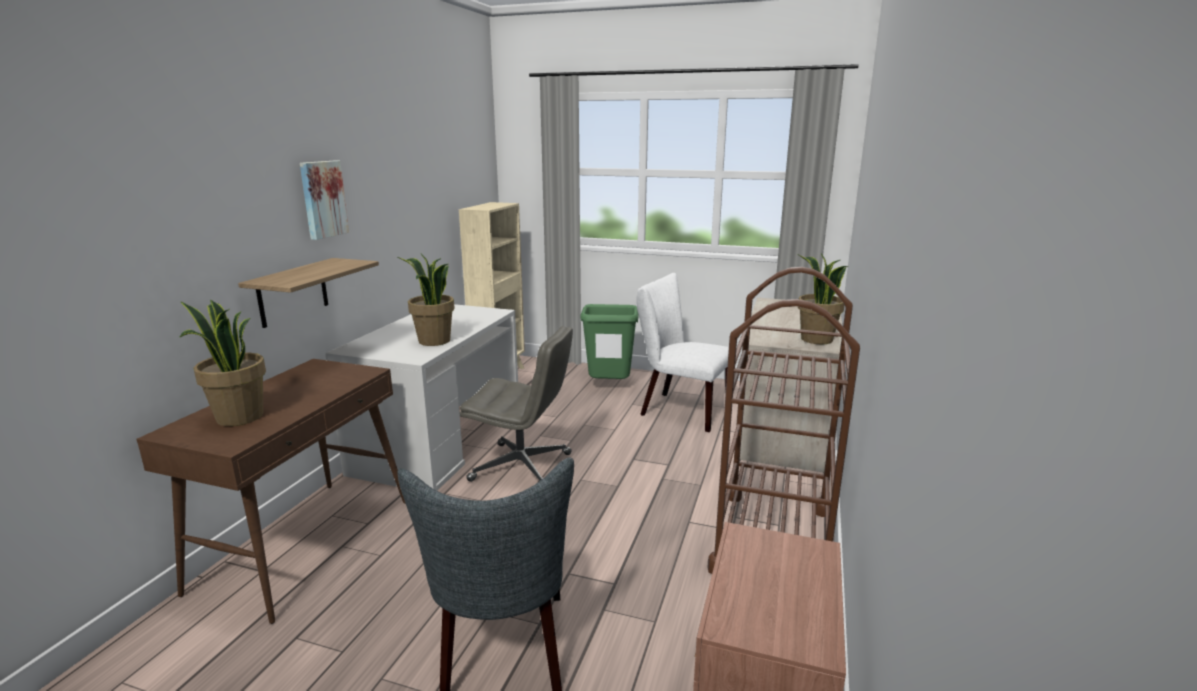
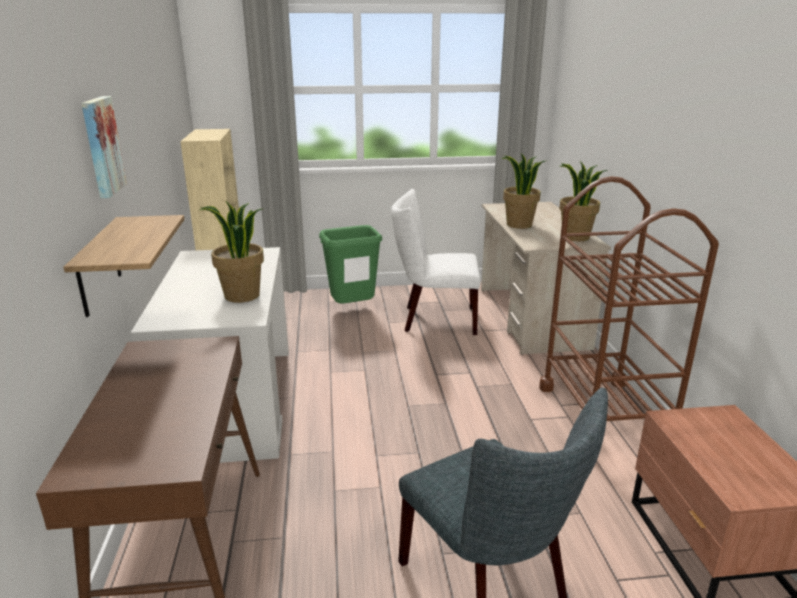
camera: 25 degrees left, 5 degrees up
(238, 417) = (139, 432): potted plant -> potted plant (519, 225)
(522, 467) = (343, 407): grey office chair -> none

